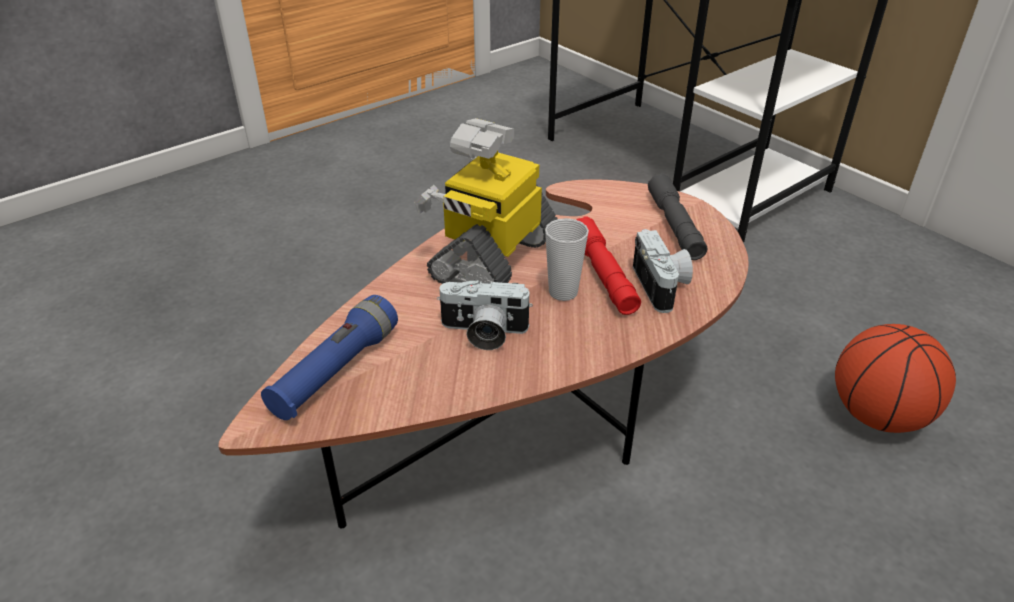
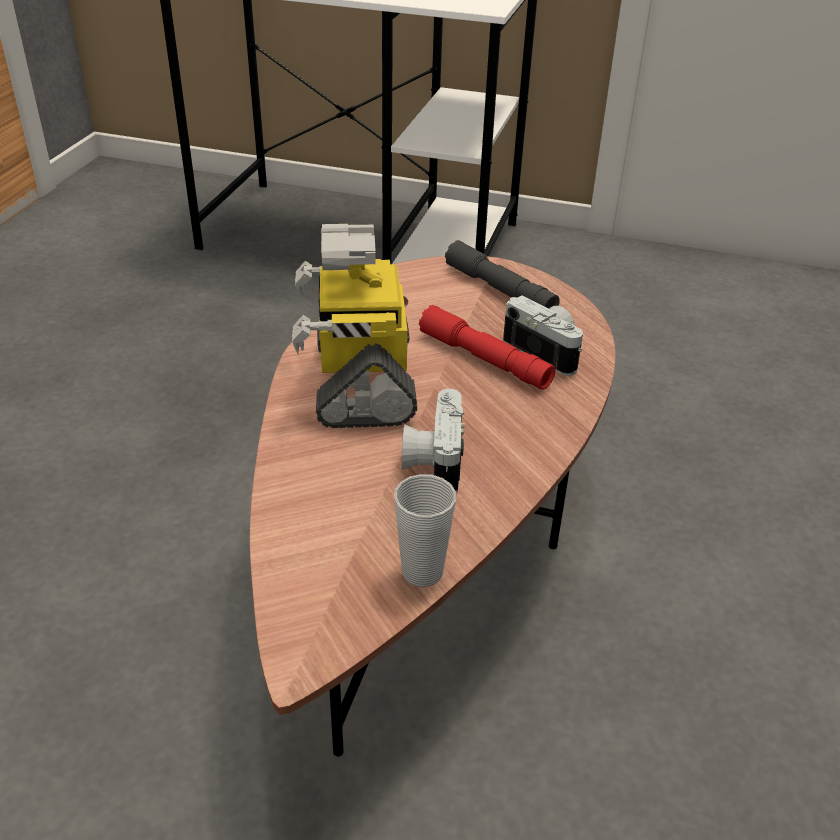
camera: 35 degrees left, 0 degrees up
(335, 371) = (323, 565): blue flashlight -> none
(483, 333) = (432, 460): camera -> camera turned 120 degrees clockwise
(563, 292) = (465, 390): cup -> cup (422, 572)
(877, 415) = (707, 413): basketball -> none

